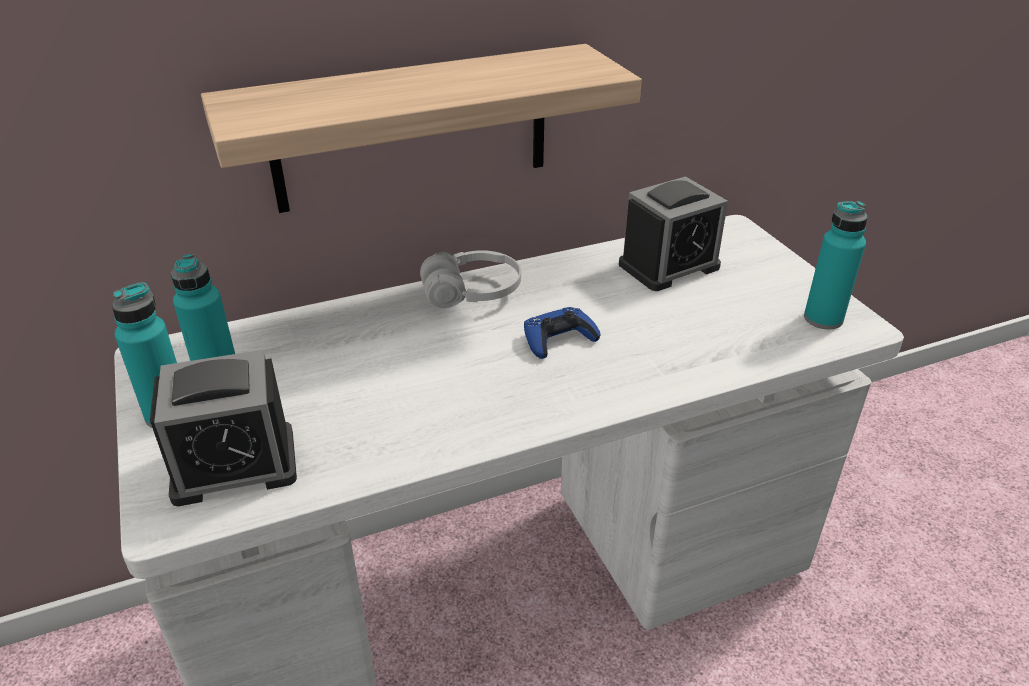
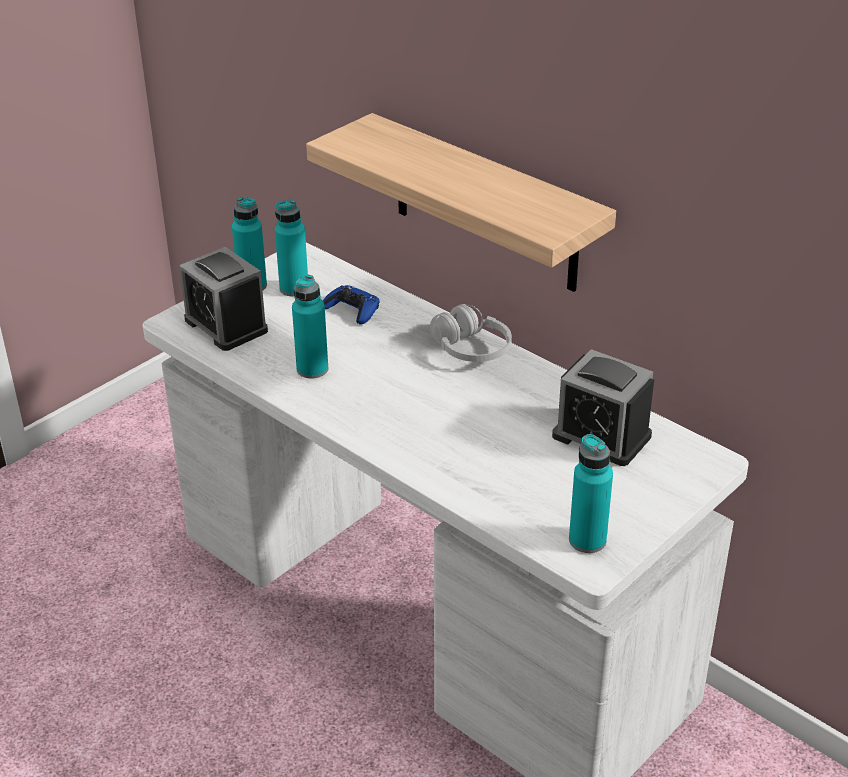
camera: 65 degrees right, 0 degrees up
(410, 413) = (312, 369): none -> turquoise bottle
(558, 339) = (442, 406): blue game controller -> blue game controller (352, 310)

